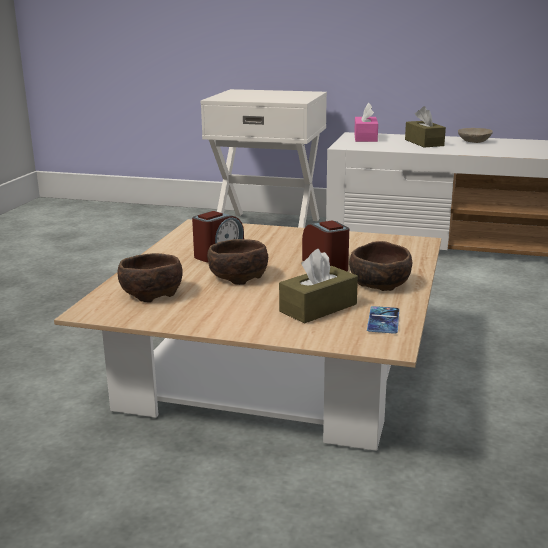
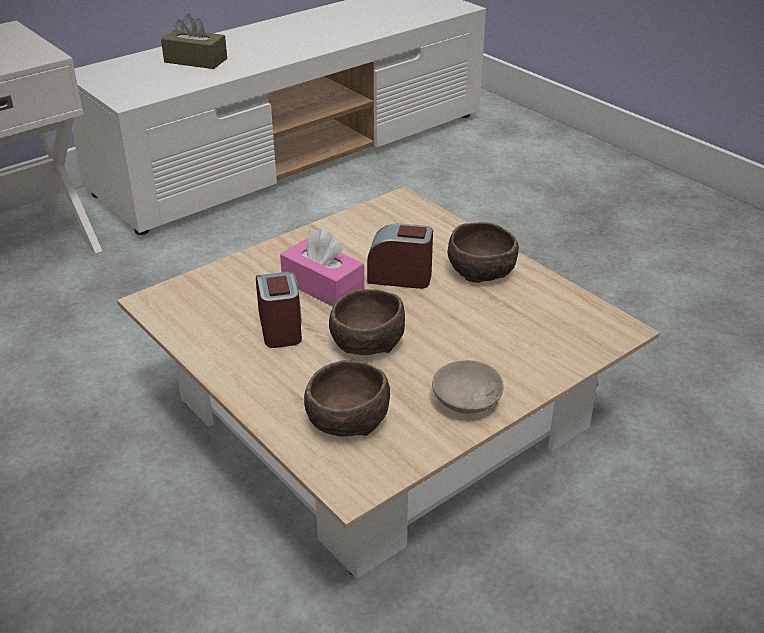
camera: 55 degrees left, 15 degrees up
(318, 308) = (503, 329): brown tissue box -> none
(365, 137) = (113, 74): pink tissue box -> pink tissue box (323, 286)
(383, 320) = (566, 308): phone -> none
(474, 141) = (237, 39): beige bowl -> beige bowl (465, 399)

